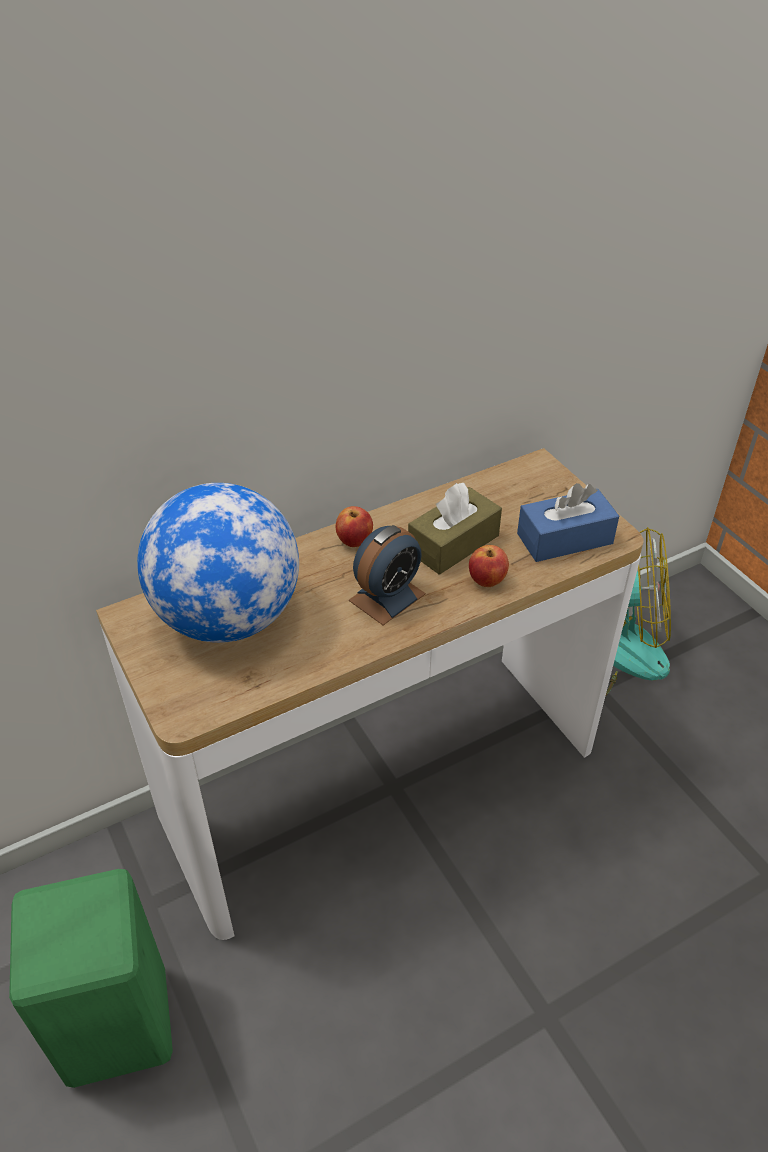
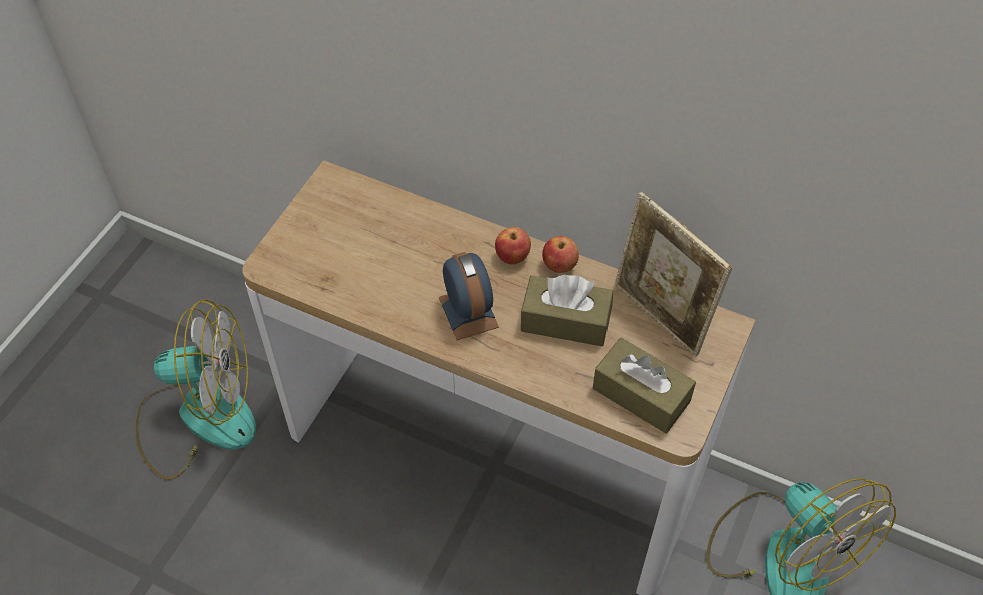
camera: 55 degrees right, 10 degrees up
(114, 1023) = (198, 417): green stool -> fan
(228, 618) = (371, 233): globe -> none
(387, 597) = (468, 312): alarm clock -> alarm clock turned 120 degrees counterclockwise
(487, 580) = (541, 366): apple -> apple (559, 266)
(498, 491) = (660, 317): none -> picture frame
(564, 539) = (641, 395): blue tissue box -> brown tissue box

